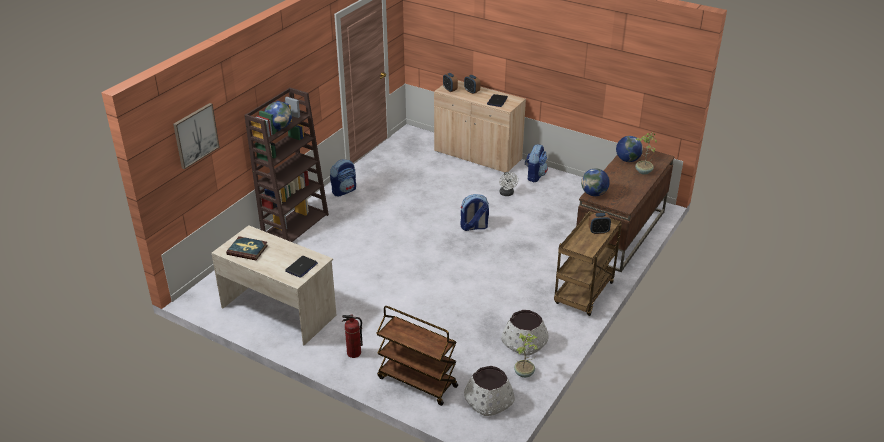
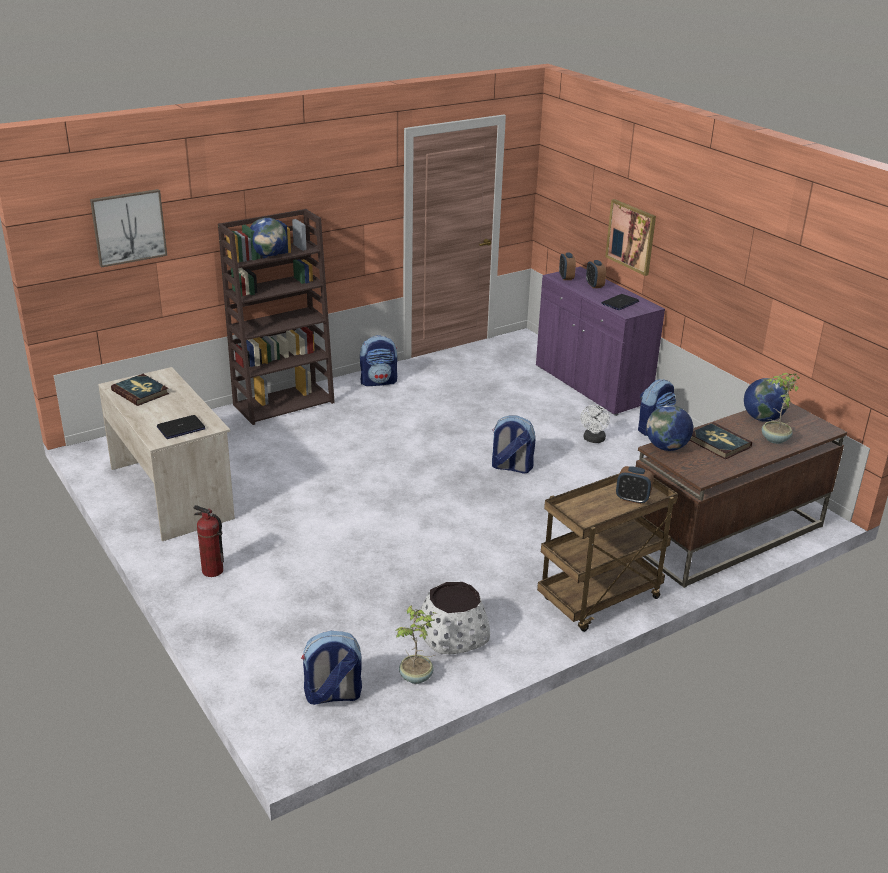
camera: 25 degrees right, 5 degrees down
(416, 382) = (257, 635): brown cart -> none
(477, 155) = (591, 385): beige cabinet -> purple cabinet
(489, 400) = (332, 695): white planter -> backpack
(492, 55) = (631, 236): none -> picture
(618, 183) = (718, 443): none -> book

